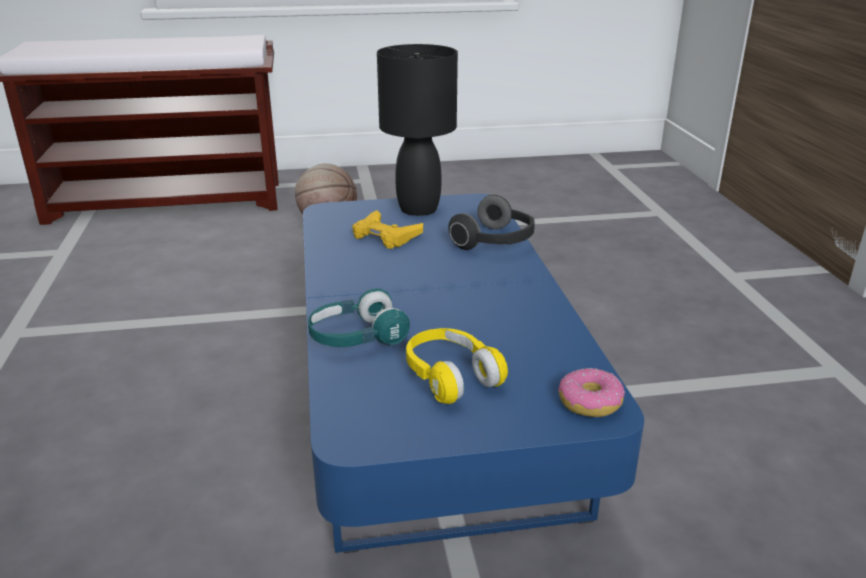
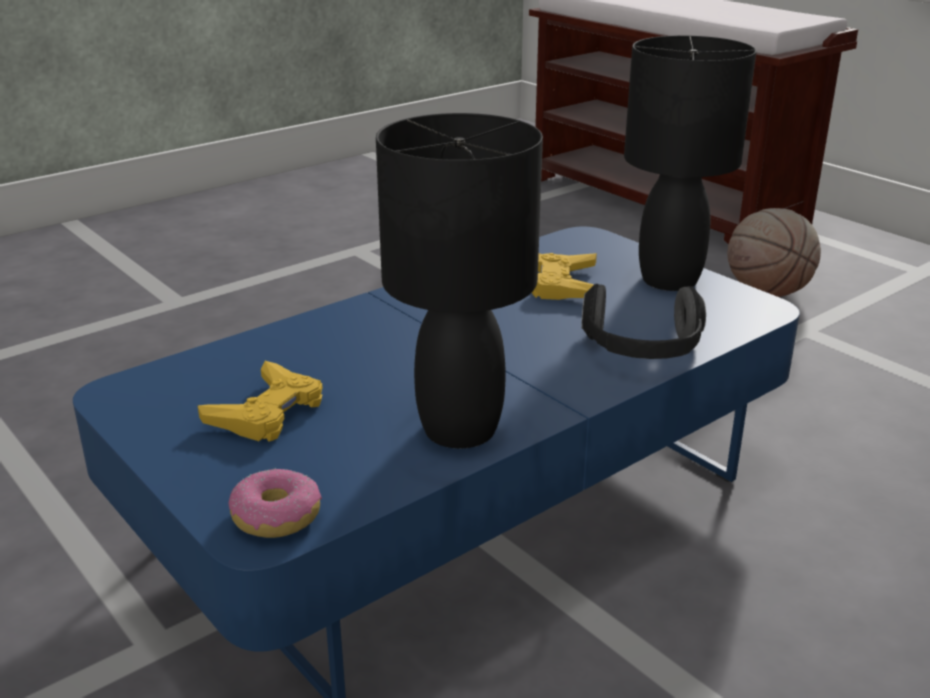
camera: 60 degrees right, 0 degrees up
(356, 337) = (307, 340): turquoise headphones -> none
(450, 377) = (267, 412): yellow headphones -> yellow game controller
(535, 317) = (458, 429): none -> black table lamp

